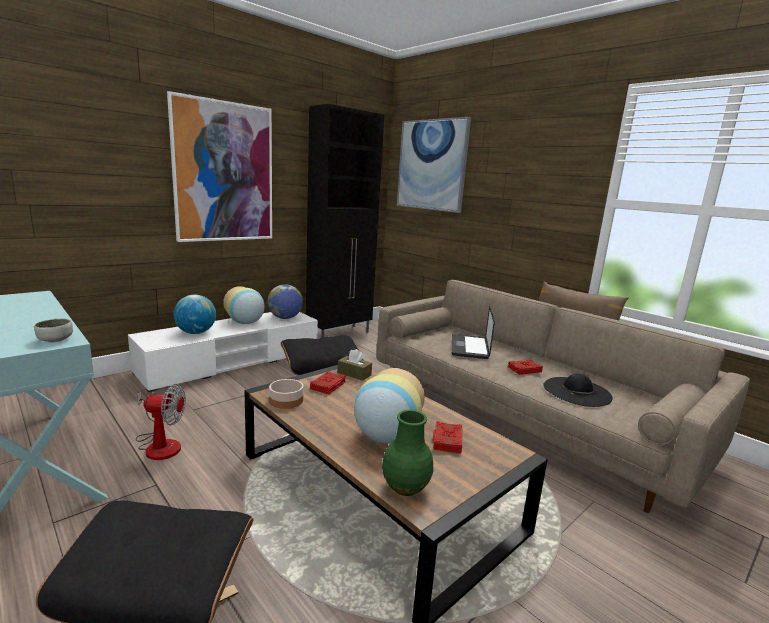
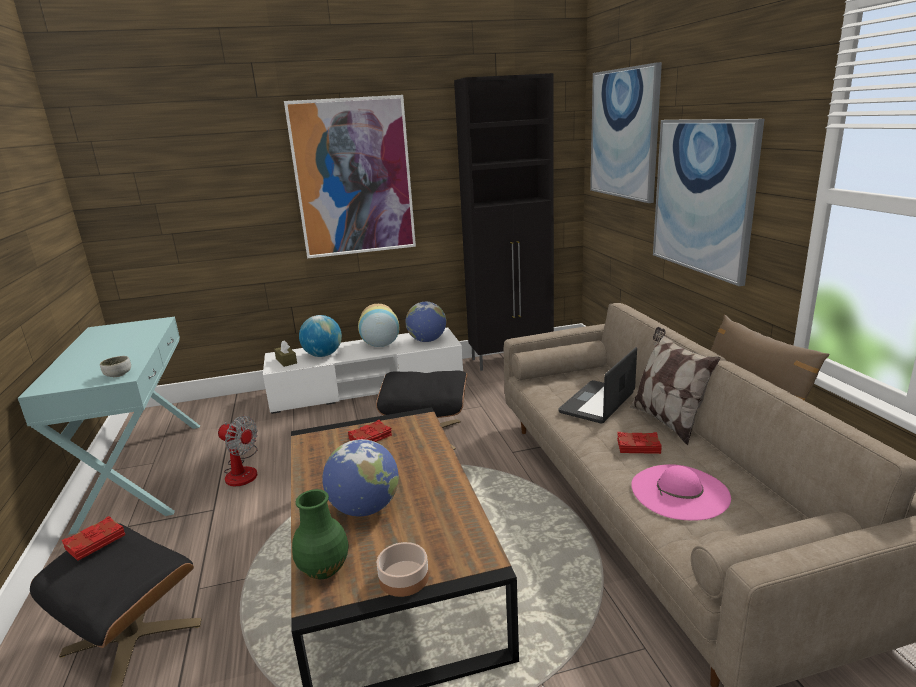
camera: 30 degrees right, 5 degrees up
(286, 400) = (314, 449): bowl -> bowl (404, 577)
(354, 374) = (412, 425): brown tissue box -> brown tissue box (286, 361)
(386, 436) = (365, 508): vase -> globe
(447, 441) = (422, 527): red book -> red book (95, 542)
(508, 207) = (702, 197): none -> picture
(522, 354) = (667, 421): none -> pillow
(577, 391) = (679, 491): black hat -> pink hat

